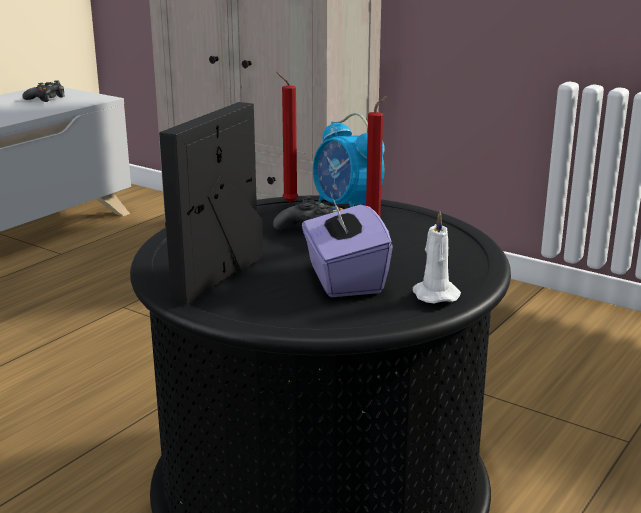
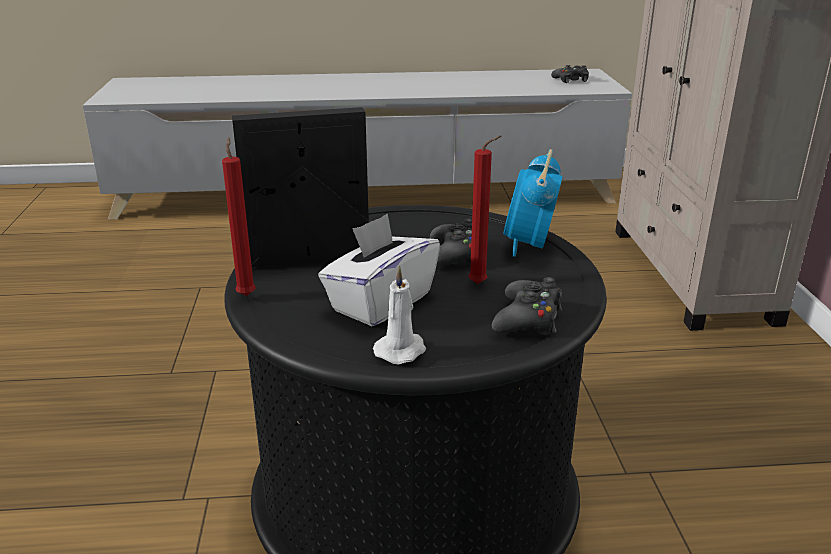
camera: 50 degrees right, 5 degrees up
(288, 202) = (496, 222): red candle -> red candle (246, 294)
(343, 279) = (380, 302): purple tissue box -> white tissue box
(452, 245) = (528, 319): none -> black game controller

